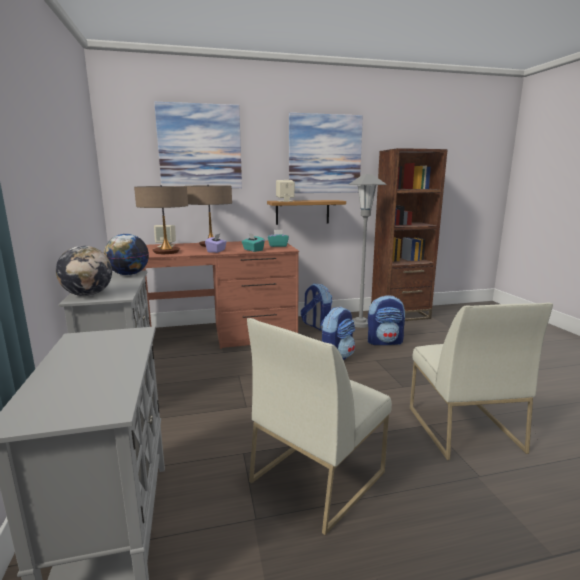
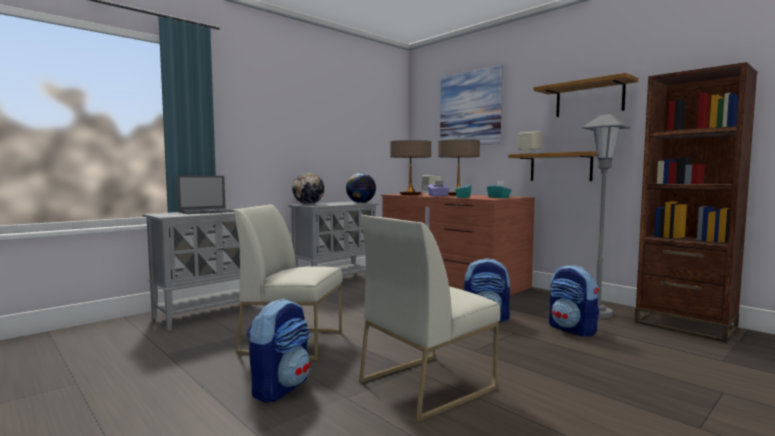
camera: 60 degrees right, 10 degrees down
(81, 367) = (207, 211): none -> laptop
(316, 326) = (544, 300): backpack -> backpack (280, 387)
(325, 154) = (589, 99): picture -> shelf

